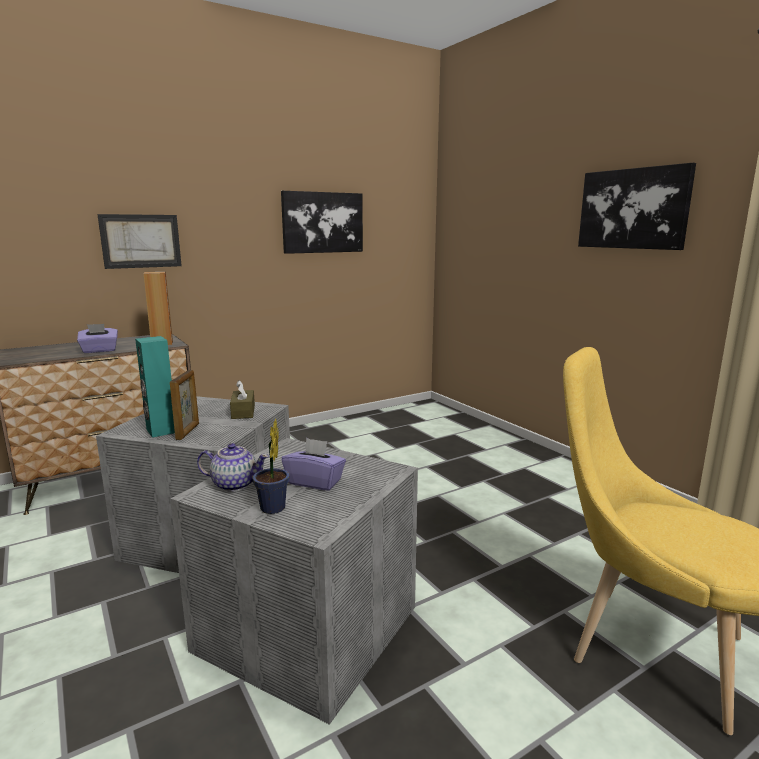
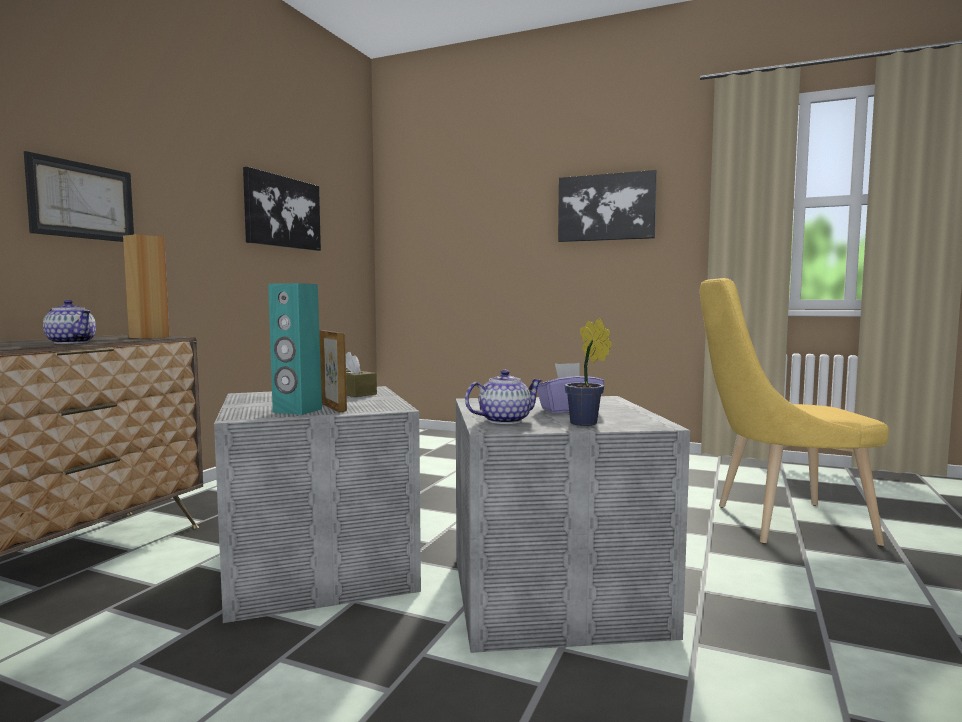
camera: 35 degrees left, 10 degrees down
(99, 350) = (71, 342): purple tissue box -> teapot

